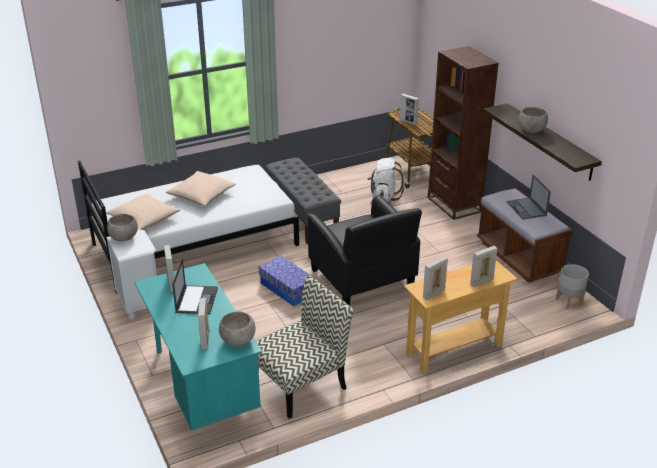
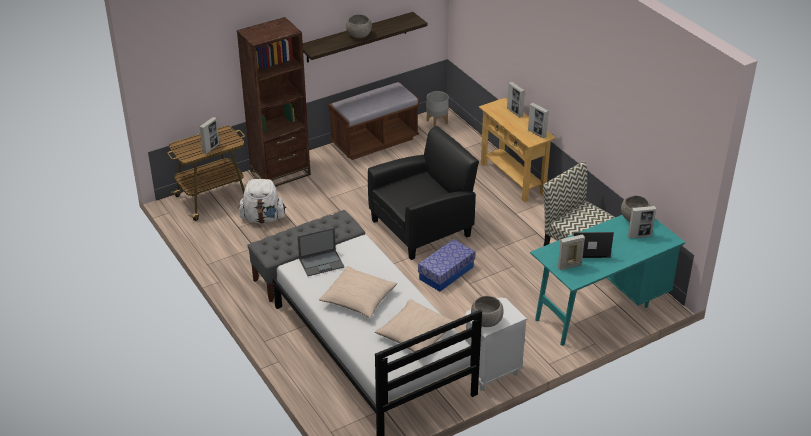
camera: 95 degrees left, 5 degrees up
(526, 209) = (373, 98): laptop -> laptop (322, 263)

